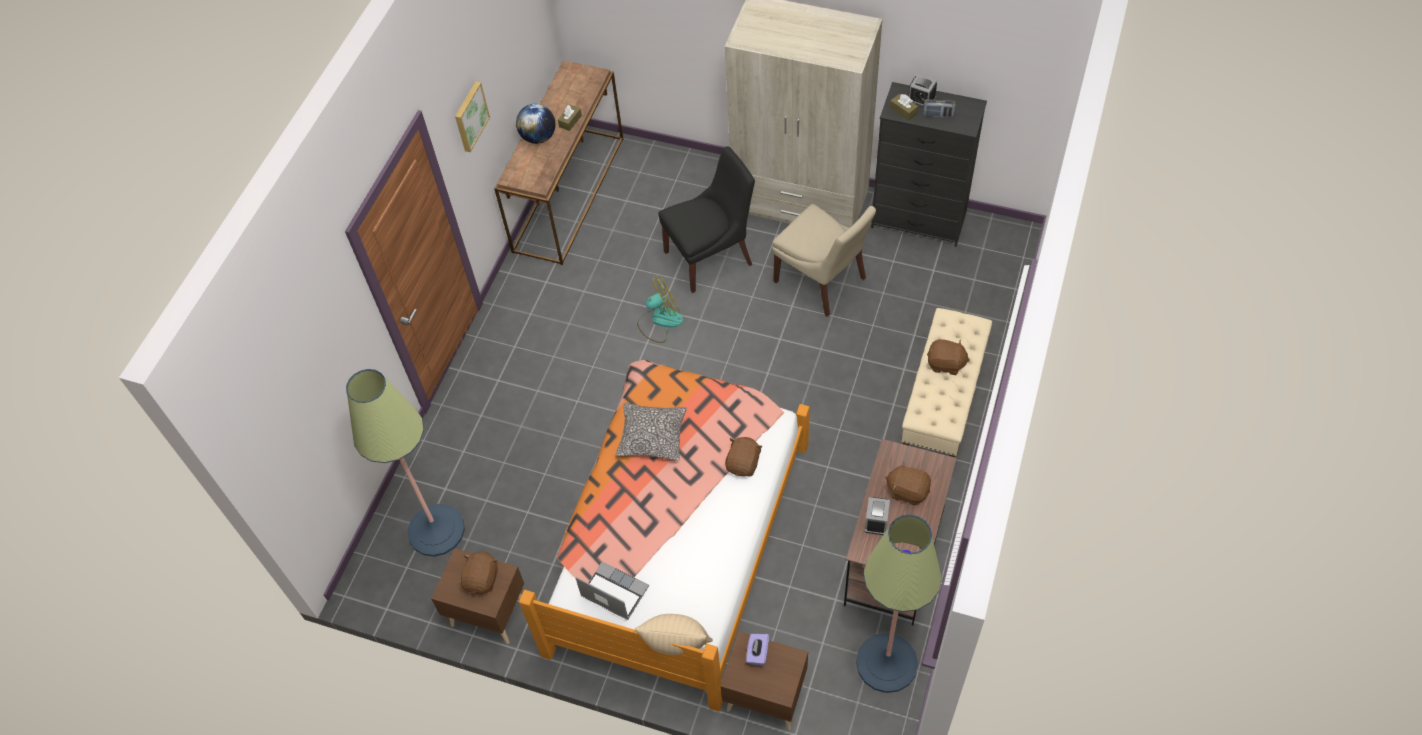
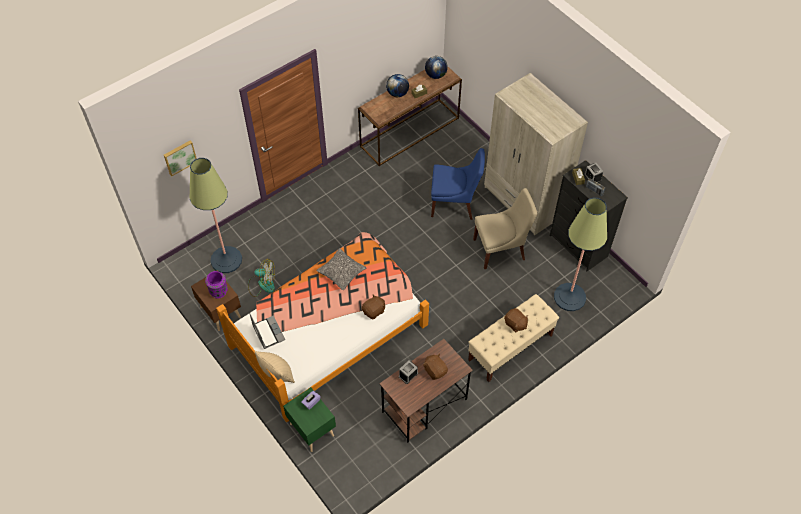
camera: 30 degrees right, 0 degrees up
(470, 116) = (353, 64): picture -> picture (179, 157)
(482, 579) = (218, 291): brown plush toy -> purple vase
(573, 84) = (435, 75): none -> globe
(660, 321) = (404, 221): fan -> fan (262, 284)
(711, 257) = (454, 204): black chair -> blue chair
(764, 695) = (312, 429): brown nightstand -> green nightstand
(822, 282) = (501, 249): beige chair -> beige chair turned 90 degrees counterclockwise
(886, 663) = (380, 451): floor lamp -> floor lamp (569, 297)

